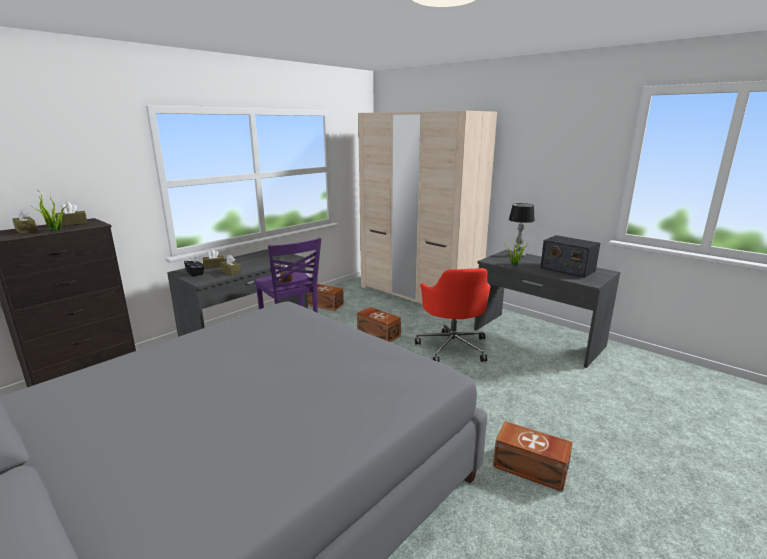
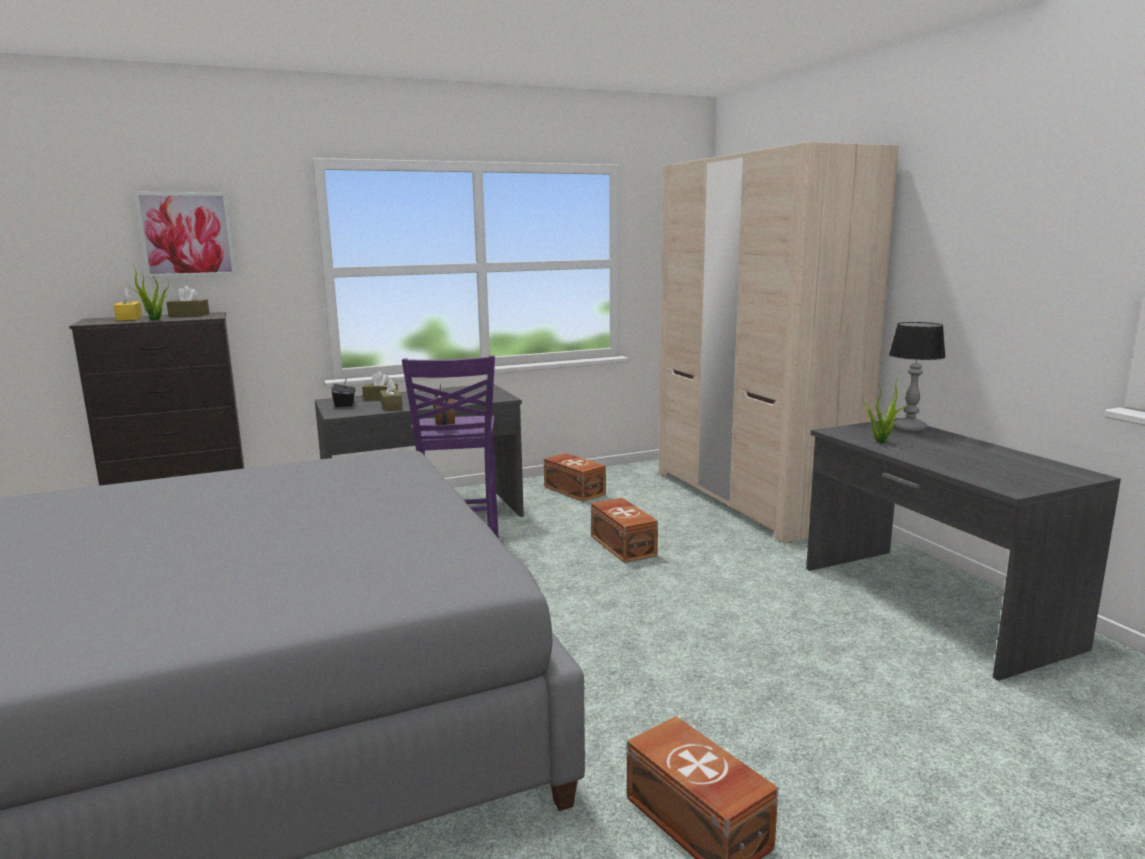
camera: 25 degrees right, 5 degrees down
(26, 230) = (129, 318): brown tissue box -> yellow tissue box
(57, 163) = (186, 234): none -> picture
(453, 347) = (737, 589): red office chair -> none
(567, 269) = (989, 460): radio -> none

